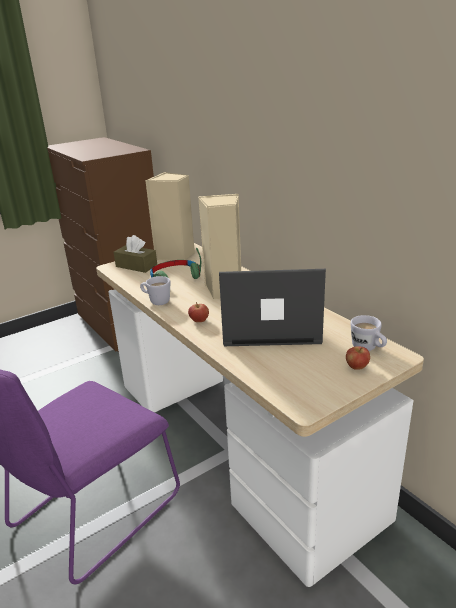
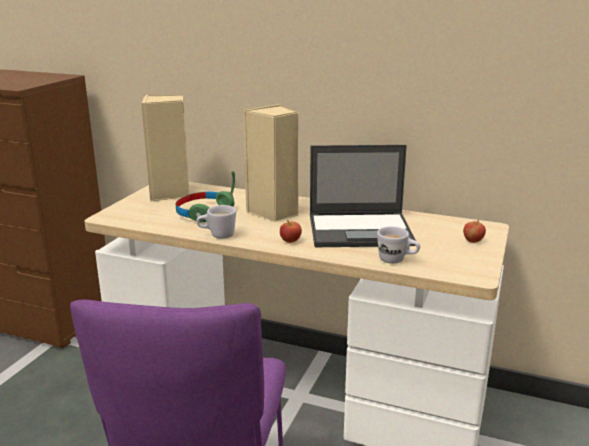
camera: 35 degrees left, 5 degrees down
(136, 266) = (137, 210): brown tissue box -> none
(269, 326) = (361, 230): laptop -> laptop turned 150 degrees counterclockwise
(368, 349) = (462, 227): white mug -> white mug (397, 260)

